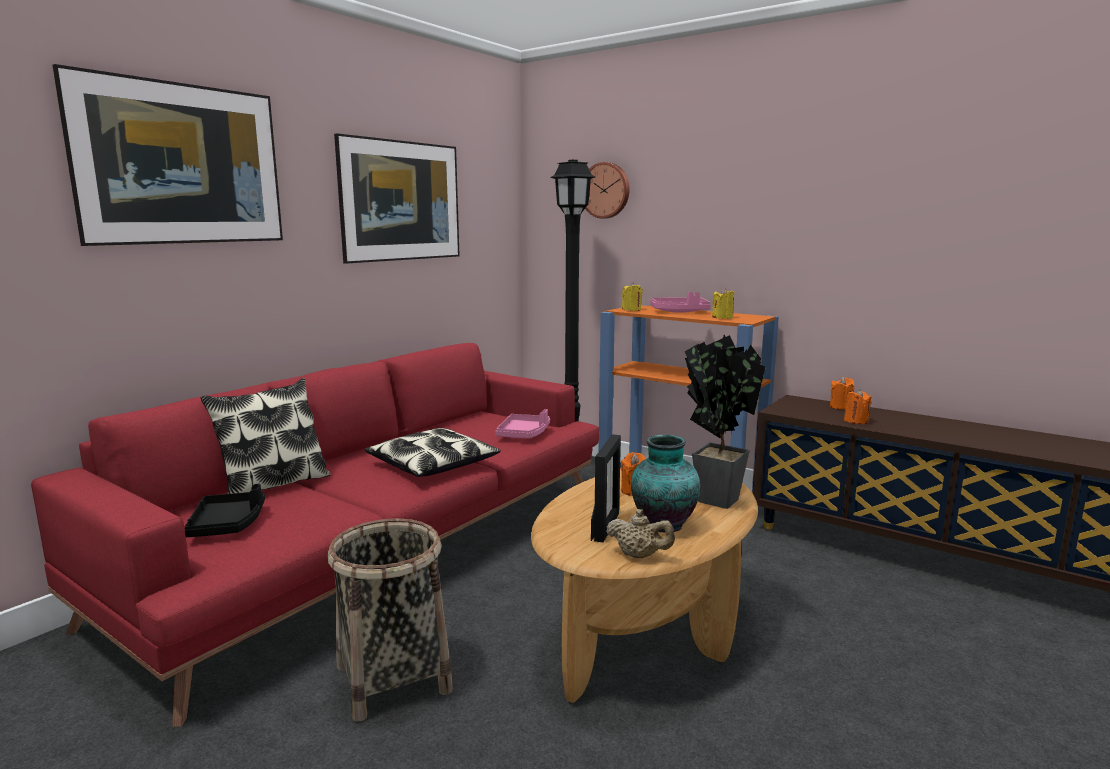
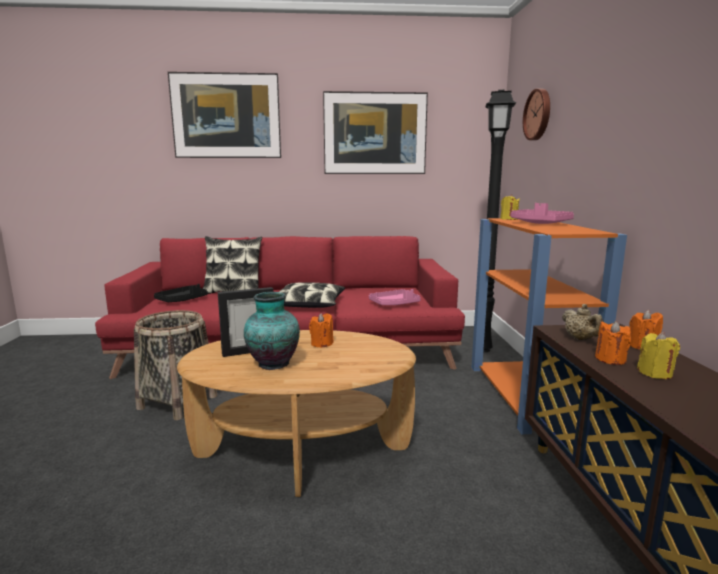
camera: 50 degrees right, 0 degrees up
(639, 555) = (213, 370): beige teapot -> beige teapot (580, 339)
(713, 497) = (349, 365): potted plant -> none
(722, 318) = (550, 229): yellow candle -> yellow candle (655, 373)

